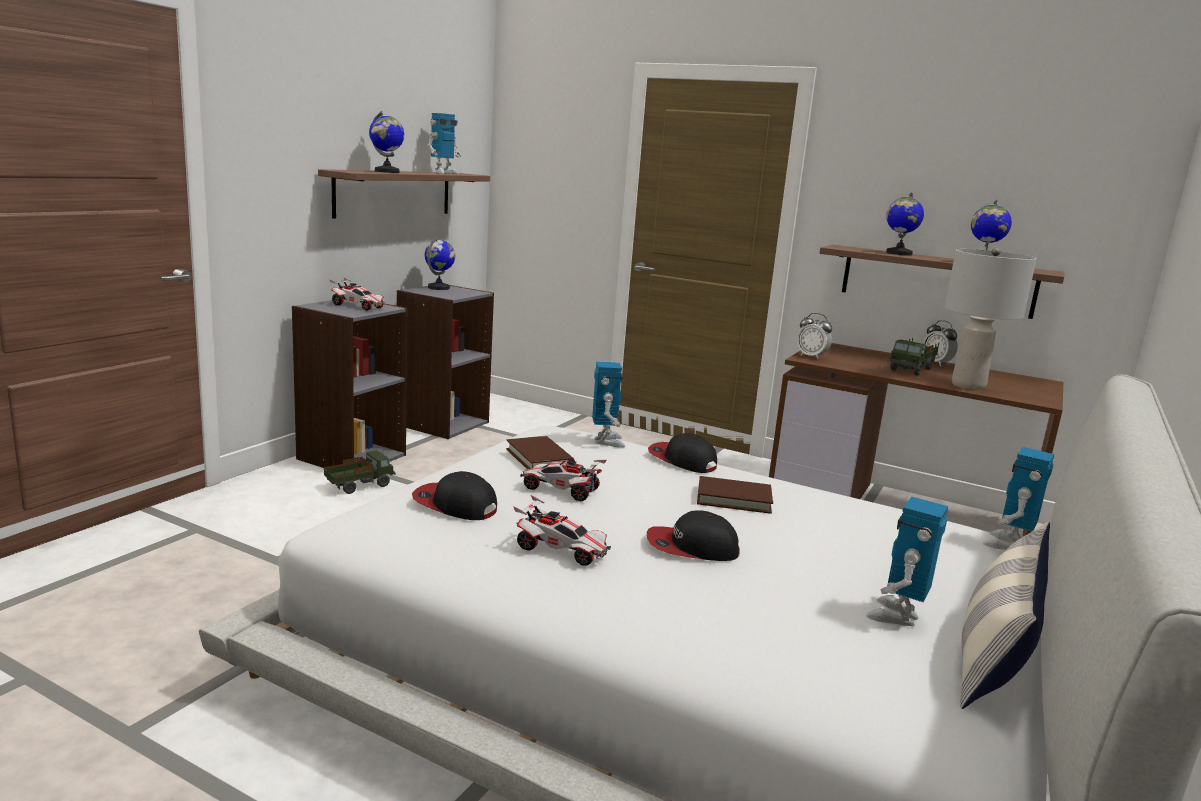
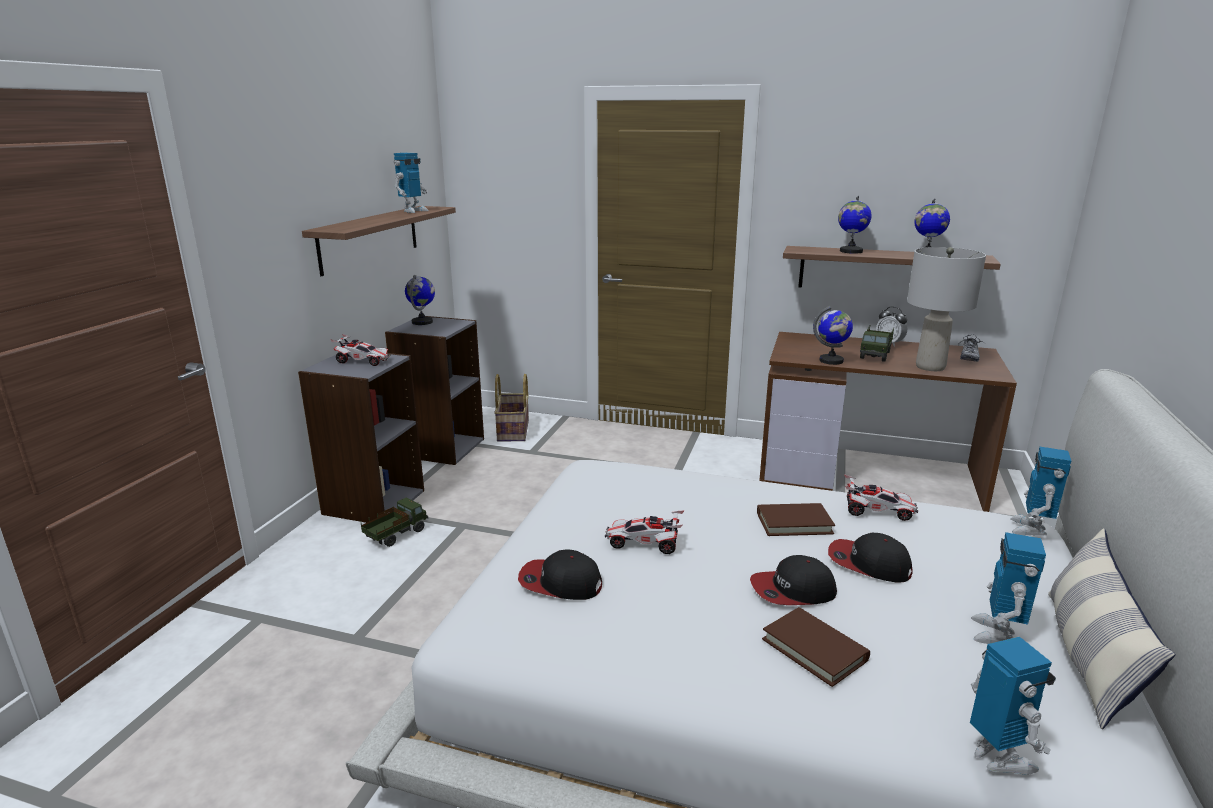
camera: 10 degrees left, 5 degrees up
(387, 172) = (366, 222): globe -> globe (831, 361)
(523, 420) = (514, 431): none -> basket
(539, 458) = (603, 507): brown book -> brown book (814, 649)
(561, 550) = (685, 620): toy car -> toy car (877, 511)
(606, 441) = (649, 473): toy robot -> toy robot (997, 757)
(682, 460) = (725, 484): cap -> cap (868, 564)
(811, 356) = (788, 353): alarm clock -> none
(1023, 384) = (969, 357): none -> shoe

